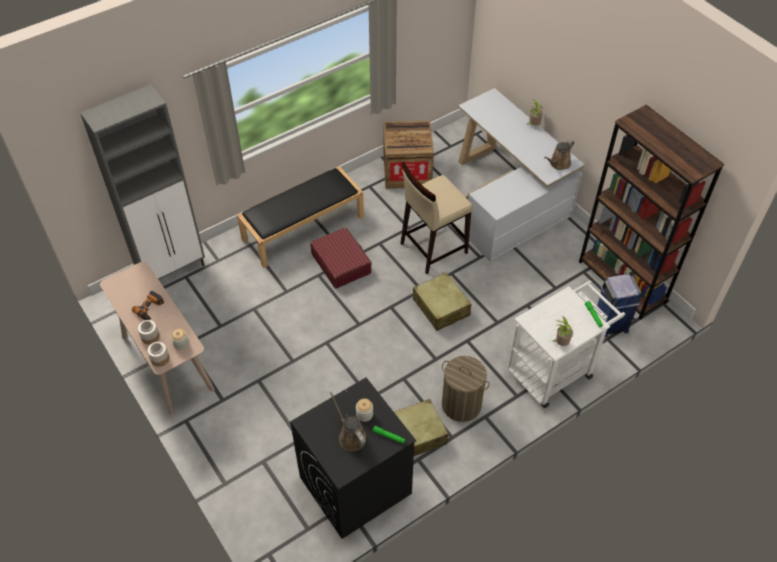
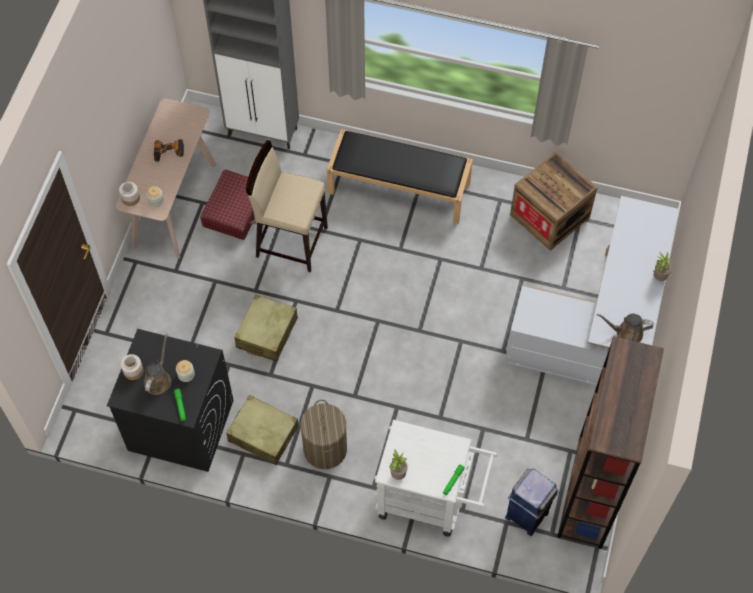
camera: 50 degrees right, 10 degrees up
(150, 337) = (144, 175): jar -> jar (133, 371)
(341, 263) = (388, 247): red suitcase -> red suitcase (235, 210)
(433, 248) = (475, 305): beige stool -> beige stool (291, 241)
(441, 307) = (414, 360): beige suitcase -> beige suitcase (266, 333)

